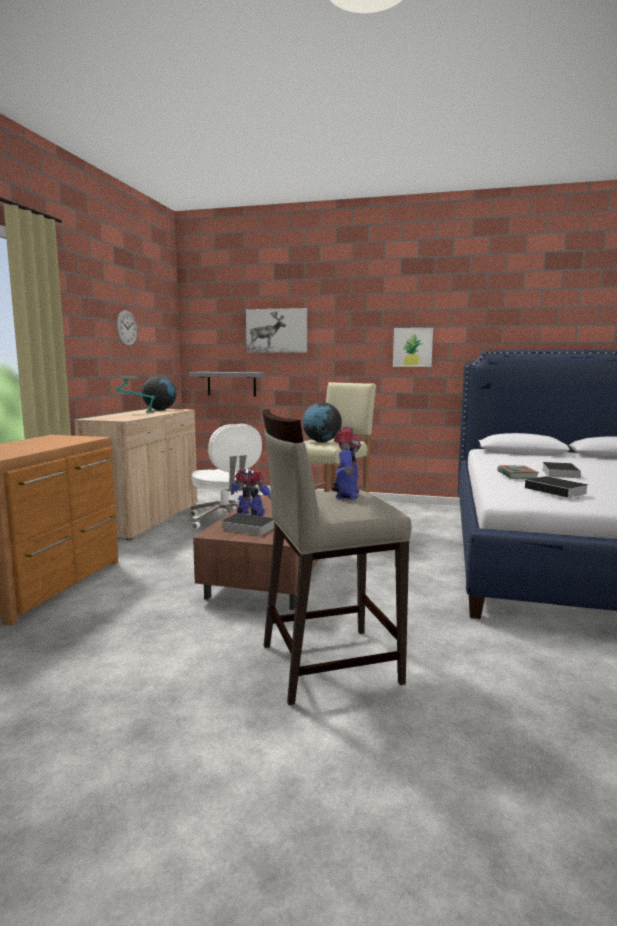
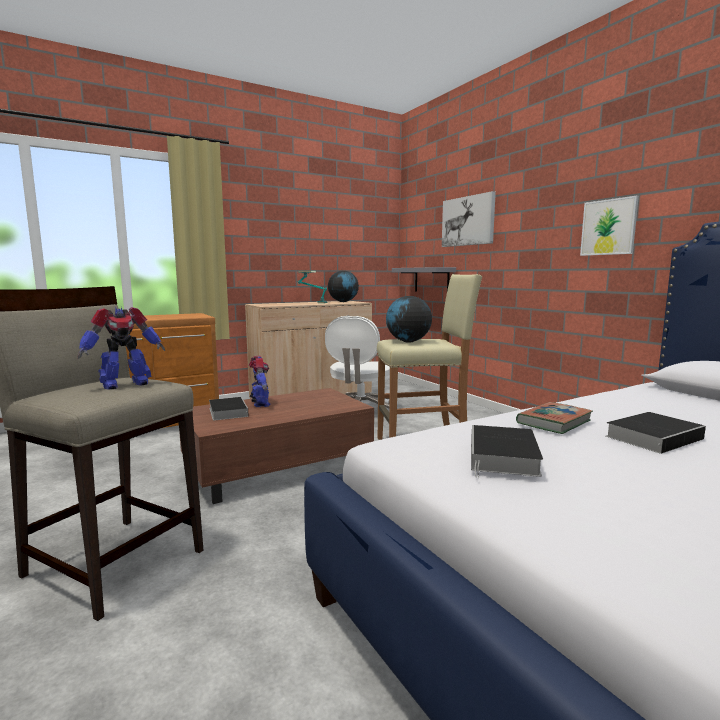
camera: 45 degrees right, 0 degrees up
(126, 328) = (320, 228): wall clock -> none

